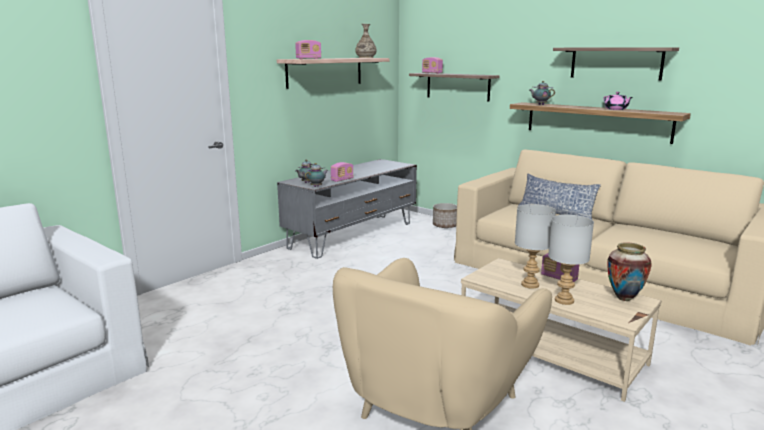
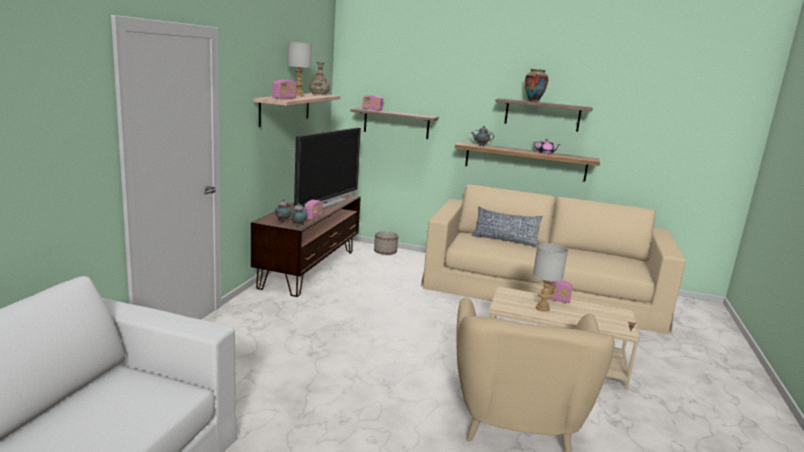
camera: 25 degrees left, 0 degrees up
(353, 235) = (309, 268): grey tv stand -> brown tv stand
(370, 169) = (325, 203): none -> television
(564, 300) = (577, 318): grey table lamp -> grey table lamp (299, 95)
(624, 298) = (611, 312): vase -> vase (533, 102)

